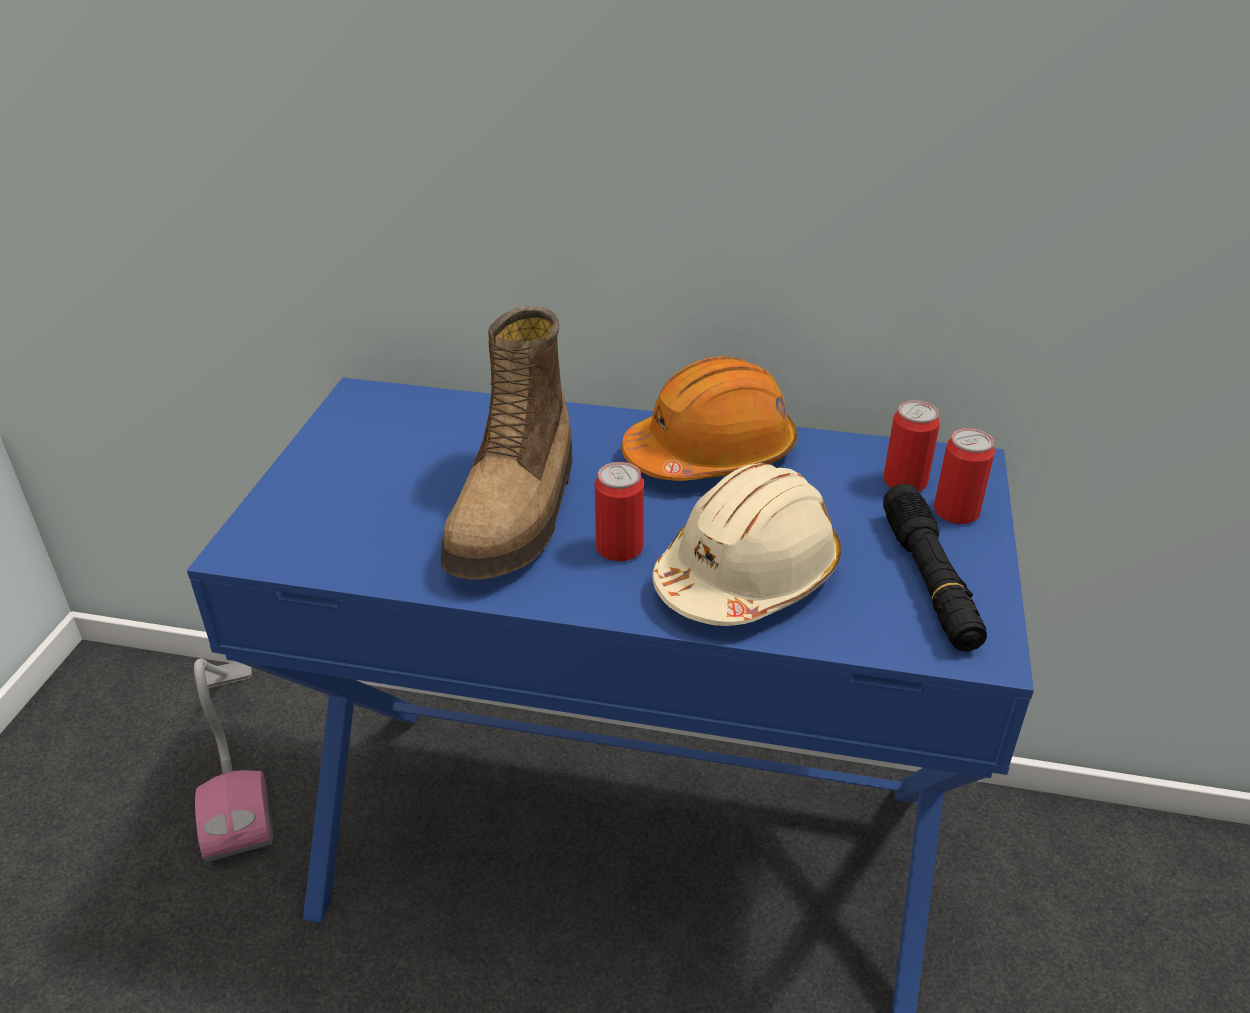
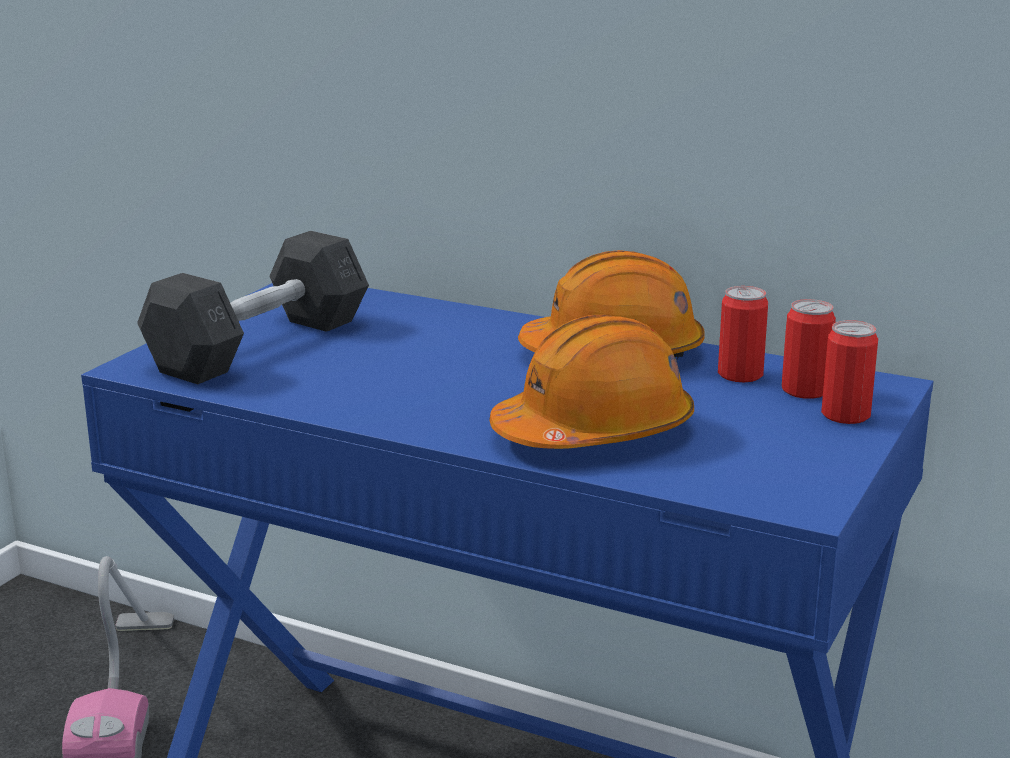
camera: 15 degrees right, 15 degrees down
(360, 494) = (260, 345): none -> grey dumbbell
(517, 512) = (397, 371): boot -> none
(619, 548) = (480, 402): can -> can (740, 375)
(747, 576) = (594, 432): beige hard hat -> orange hard hat
(929, 580) = (780, 455): black flashlight -> none

